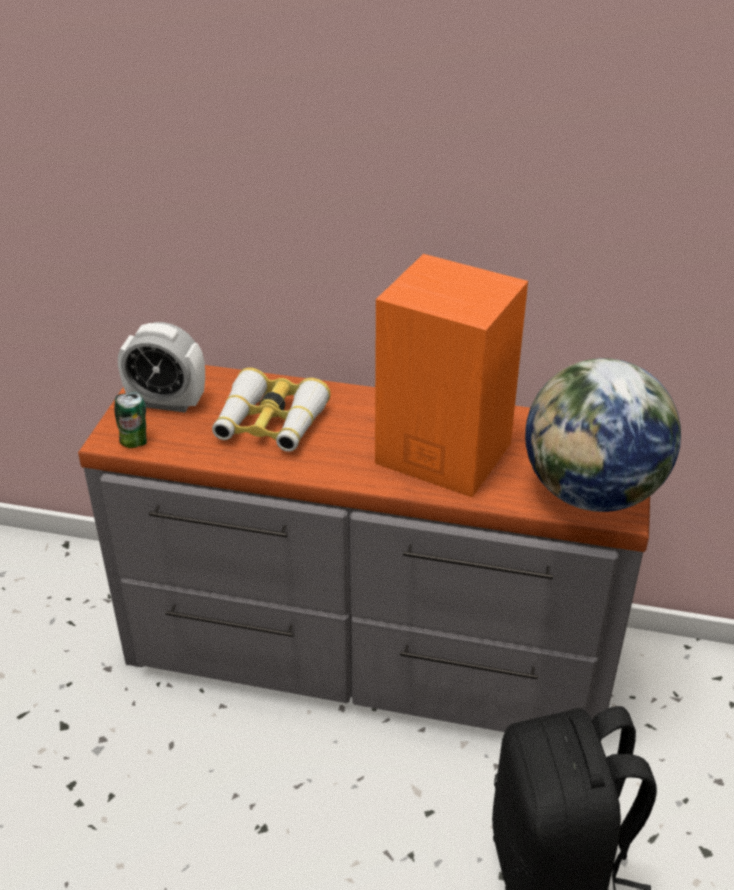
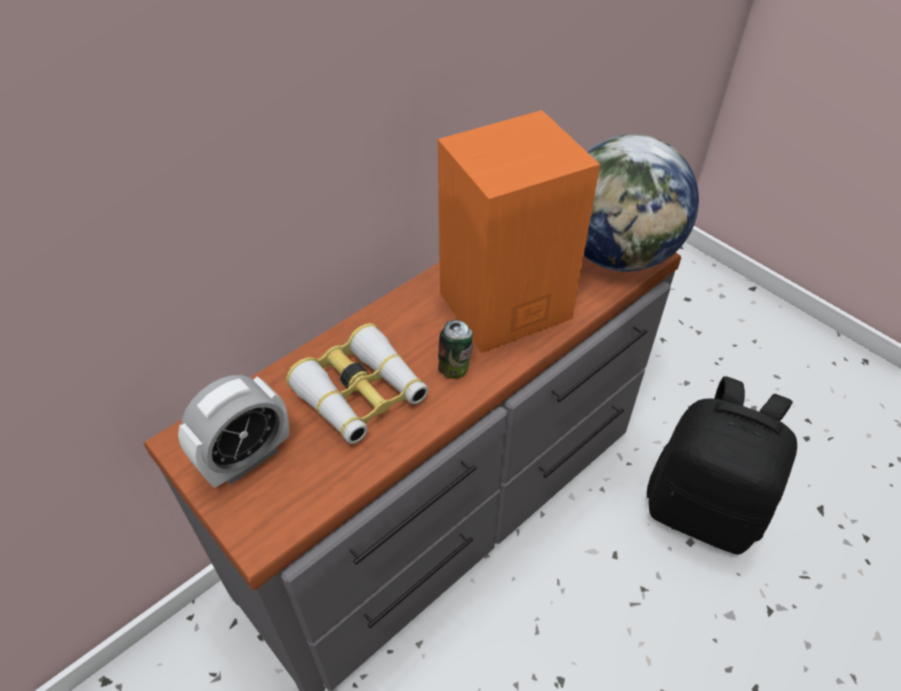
camera: 55 degrees left, 10 degrees up
(135, 442) = (284, 517): can -> can (455, 368)

